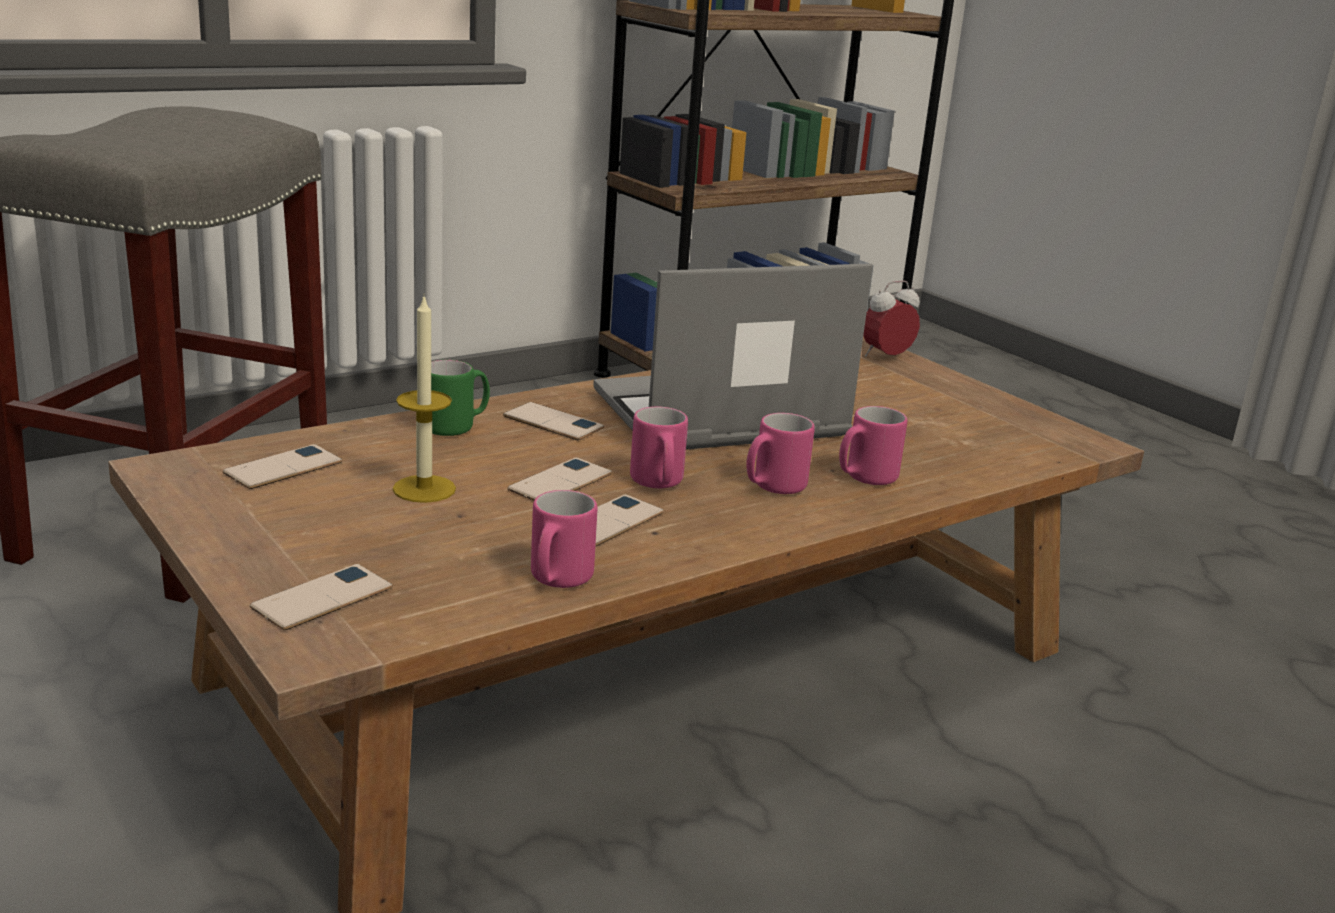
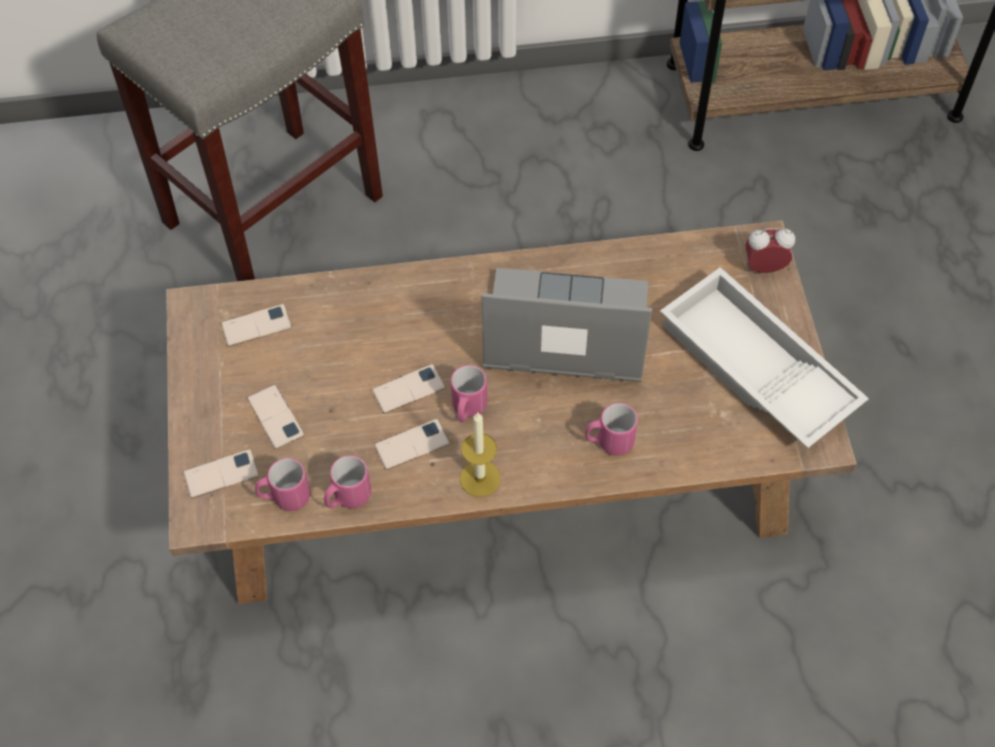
camera: 30 degrees right, 35 degrees up
(424, 489) = (324, 374): candle -> candle (480, 478)
(456, 427) = (381, 299): green mug -> none
(553, 422) = (446, 309): phone -> phone (275, 417)
(772, 488) = (538, 435): pink mug -> pink mug (285, 497)
(958, 411) = (754, 369): none -> white tray

